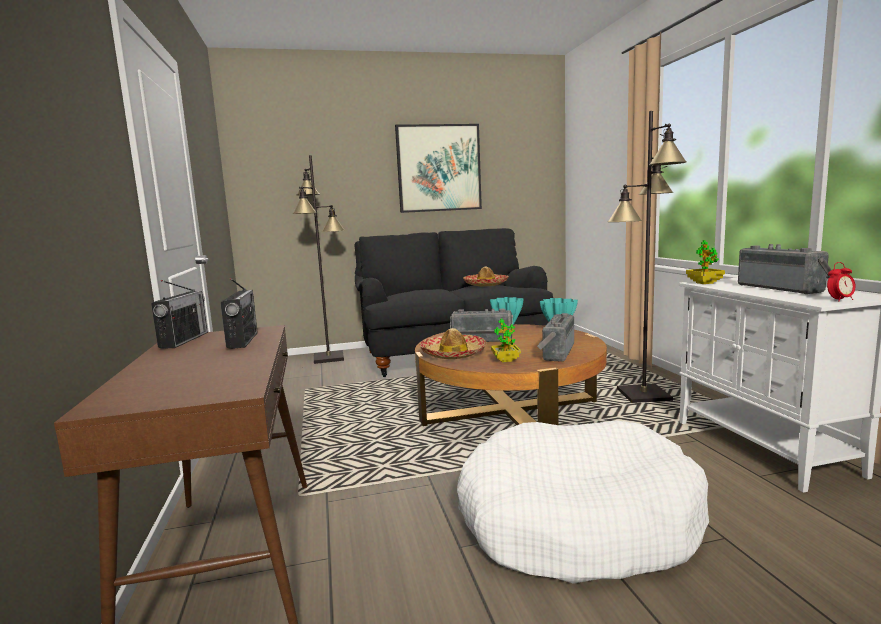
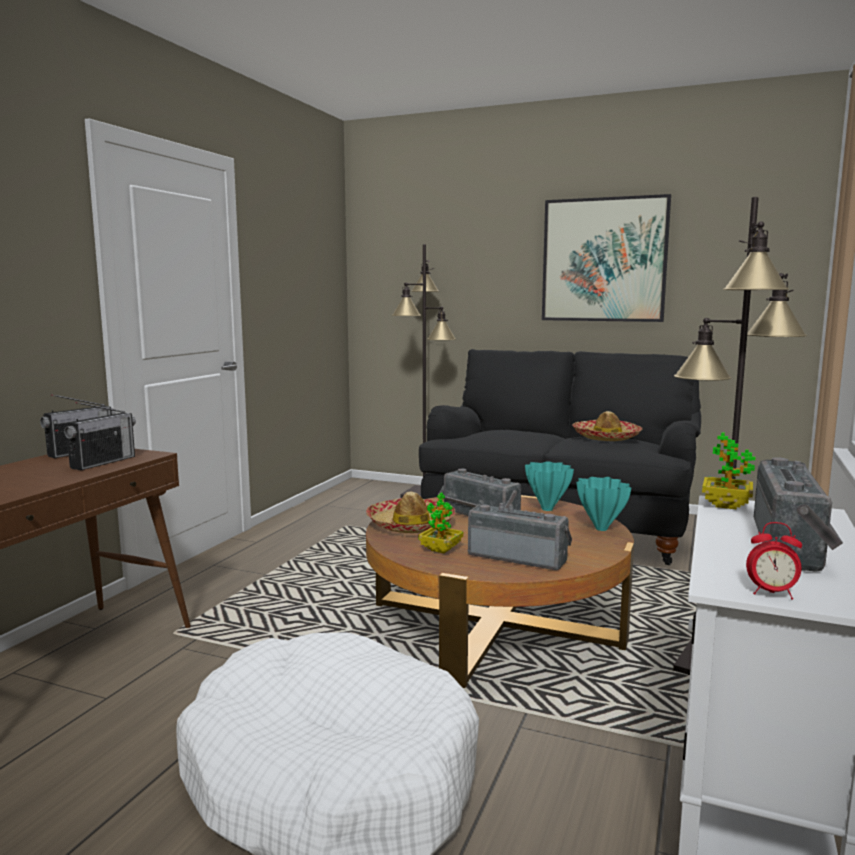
camera: 35 degrees right, 0 degrees up
(555, 352) = (518, 557): radio -> radio turned 60 degrees clockwise

